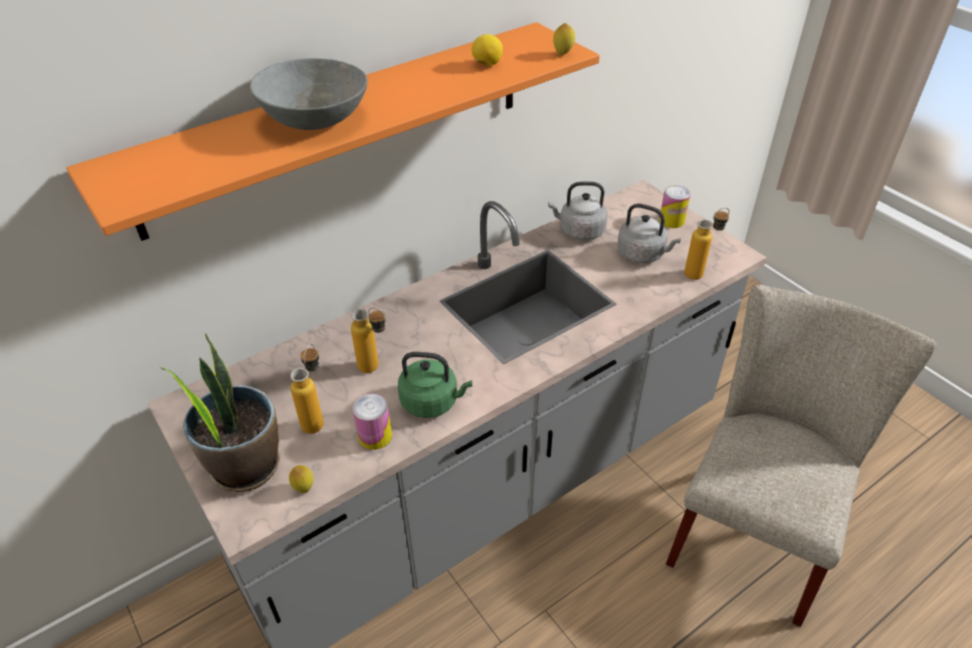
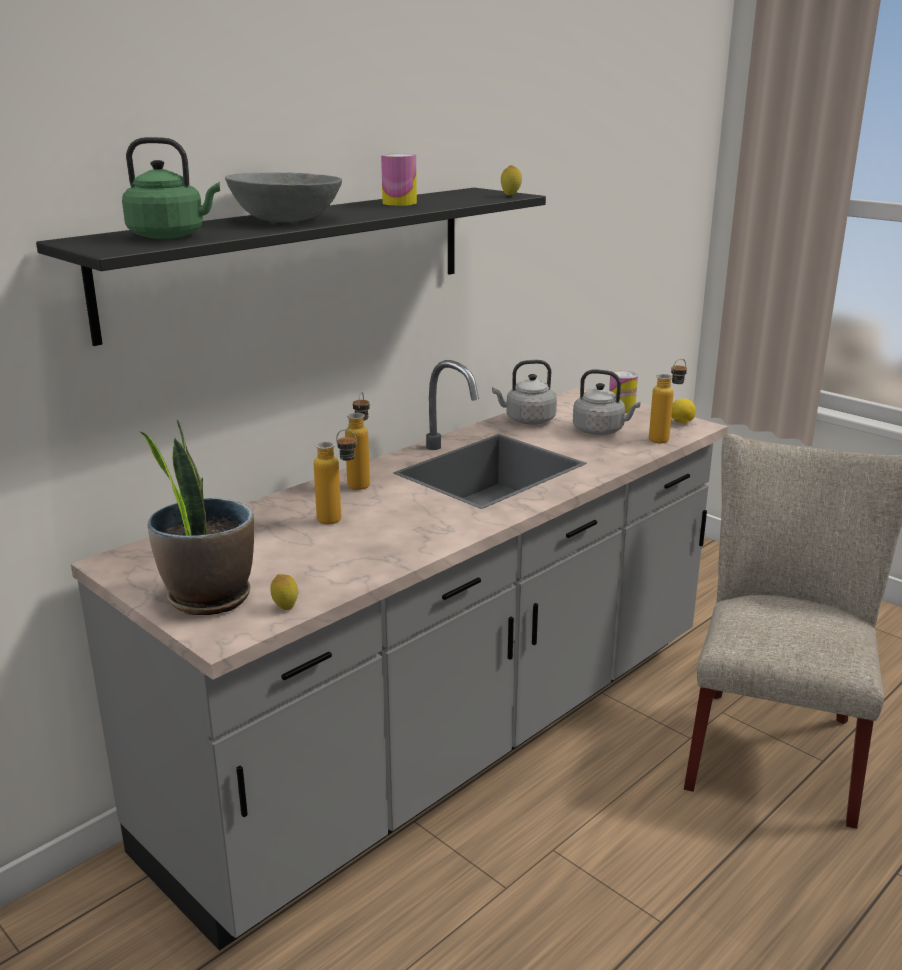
camera: 10 degrees left, 20 degrees down
(317, 419) = (283, 559): bottle -> bottle (361, 482)
(340, 126) = (295, 257): orange shelf -> black shelf
(375, 436) = (355, 566): can -> can (399, 203)
(432, 402) = (412, 538): green kettle -> green kettle (171, 236)
(487, 65) = (440, 200): lemon -> lemon (681, 422)

